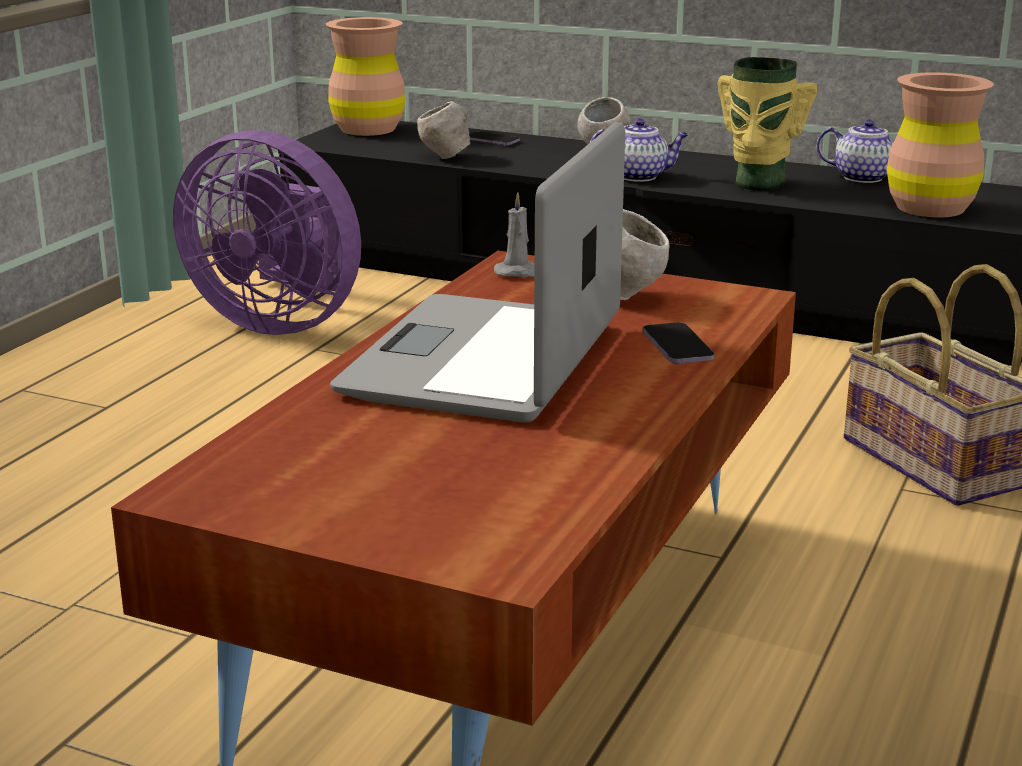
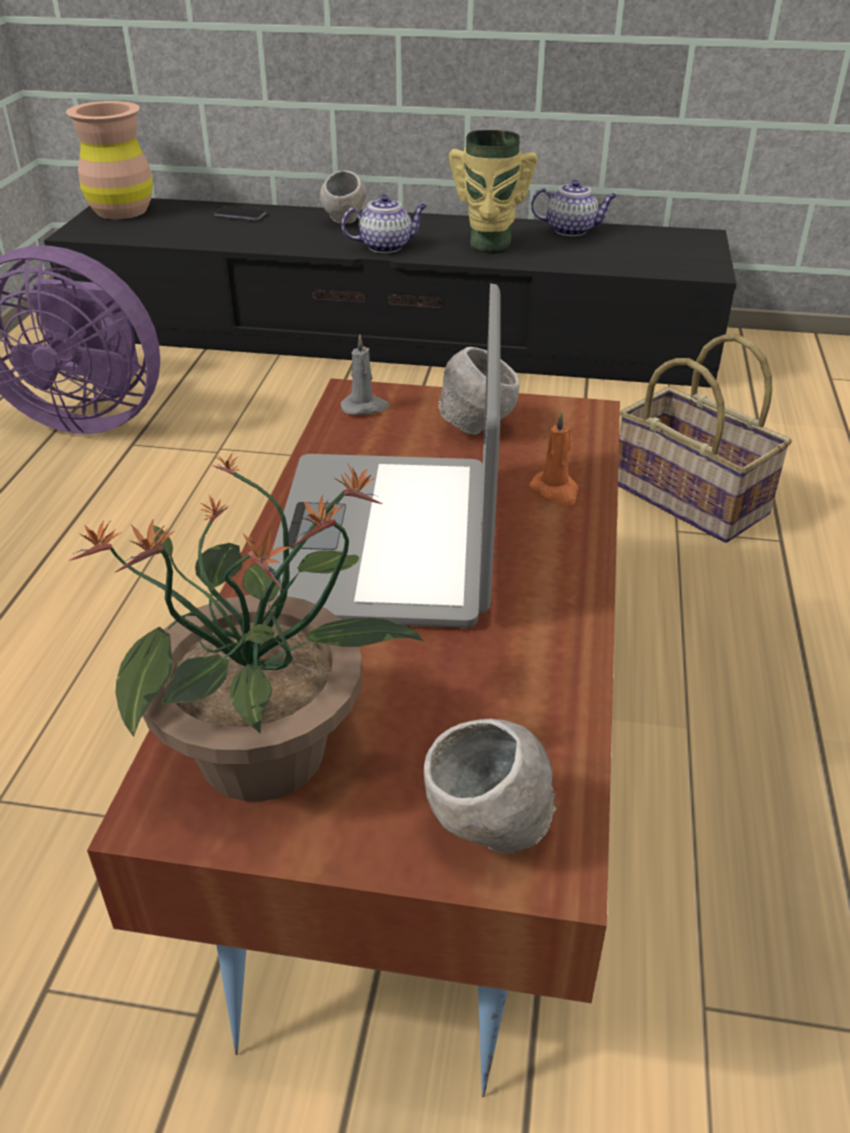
camera: 15 degrees left, 15 degrees up
(292, 474) = (267, 753): none -> potted plant
(444, 157) = (205, 239): grey bowl -> grey bowl (488, 832)
(677, 347) = (555, 491): phone -> orange candle
(930, 208) = (639, 260): brown vase -> none

